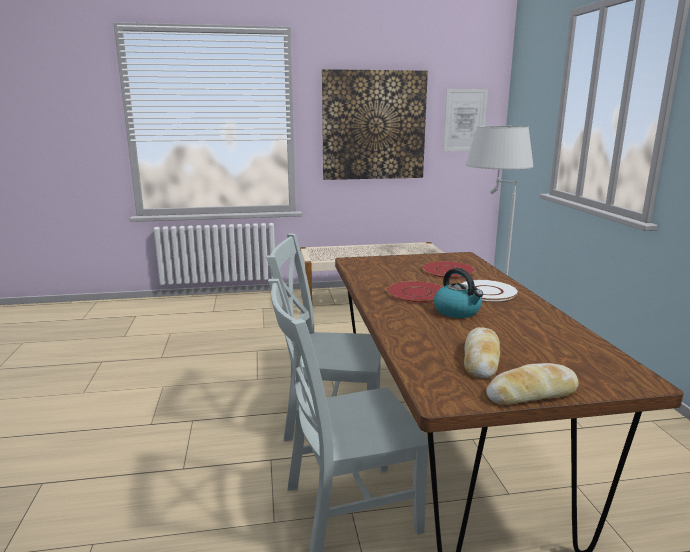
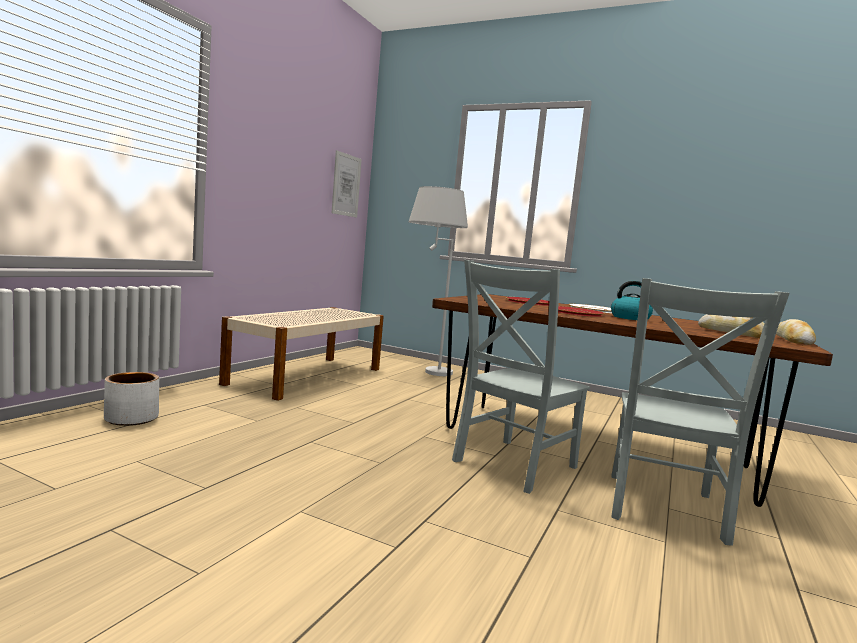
camera: 55 degrees left, 10 degrees down
(215, 308) = (131, 418): none -> white planter
(374, 125) = (281, 174): picture -> none

